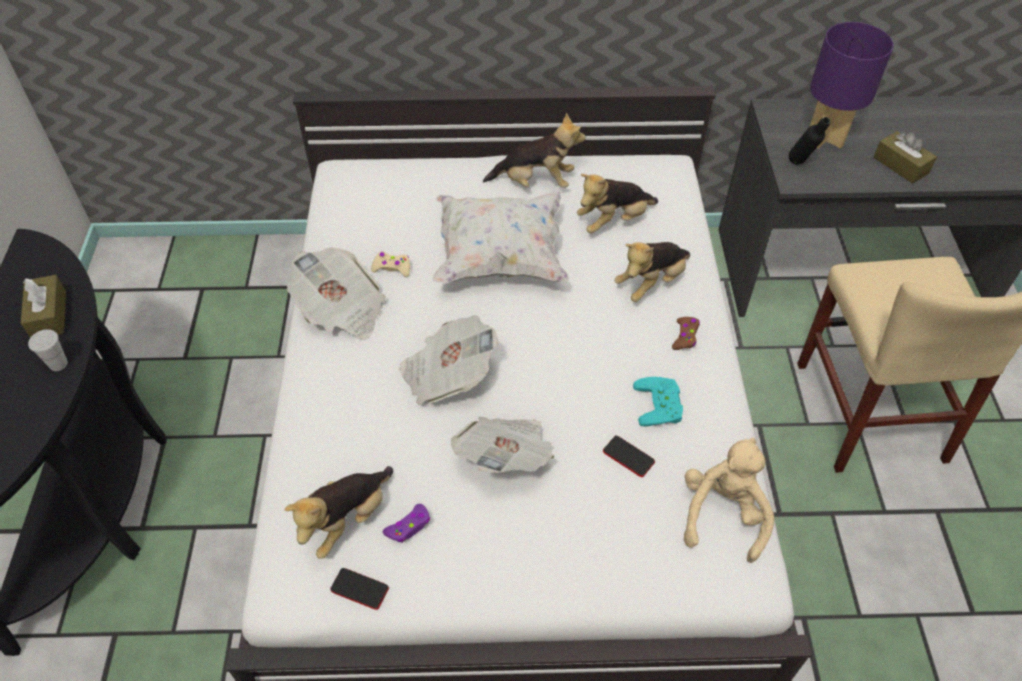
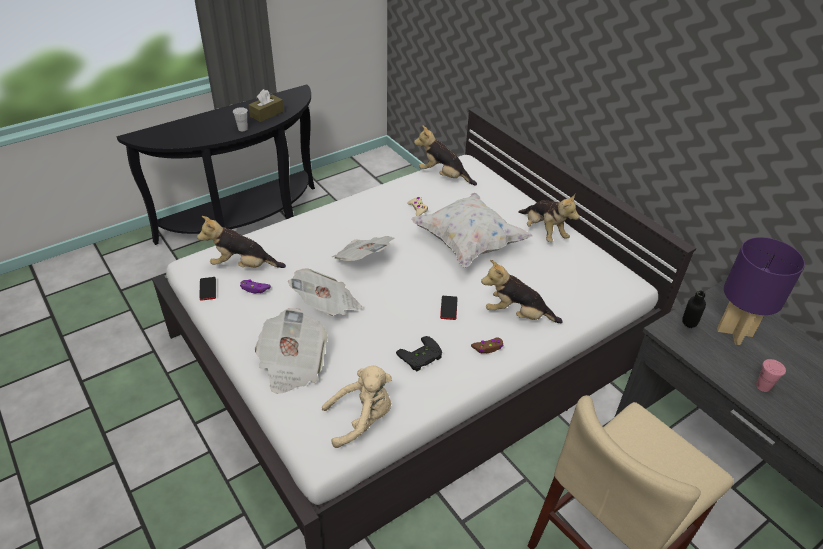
camera: 55 degrees right, 10 degrees down
(341, 310) = (372, 206): newspaper -> newspaper (292, 365)
(613, 221) = (550, 277): plush toy -> plush toy (443, 176)
(628, 457) = (369, 358): phone -> phone (448, 308)
(661, 405) = (421, 358): turquoise game controller -> black game controller
(900, 165) = (763, 386): brown tissue box -> pink cup

